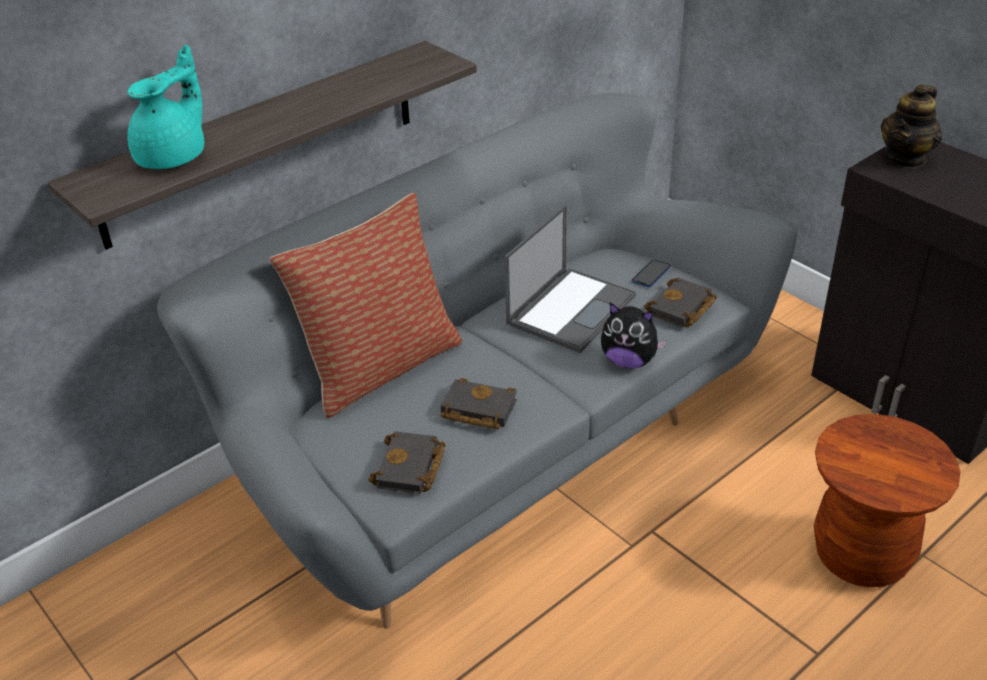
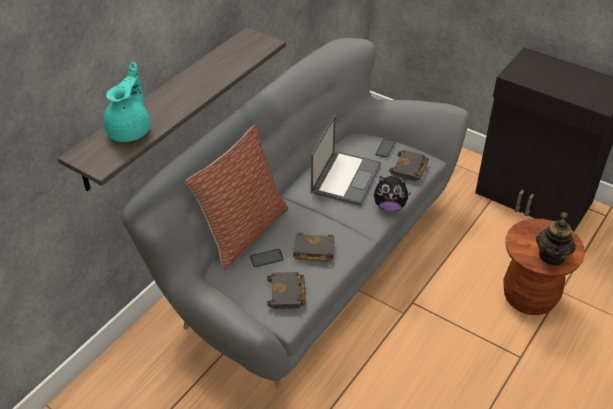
camera: 15 degrees left, 5 degrees up
(398, 411) = (266, 258): none -> phone
(905, 158) = (526, 66): teapot -> teapot (552, 256)

